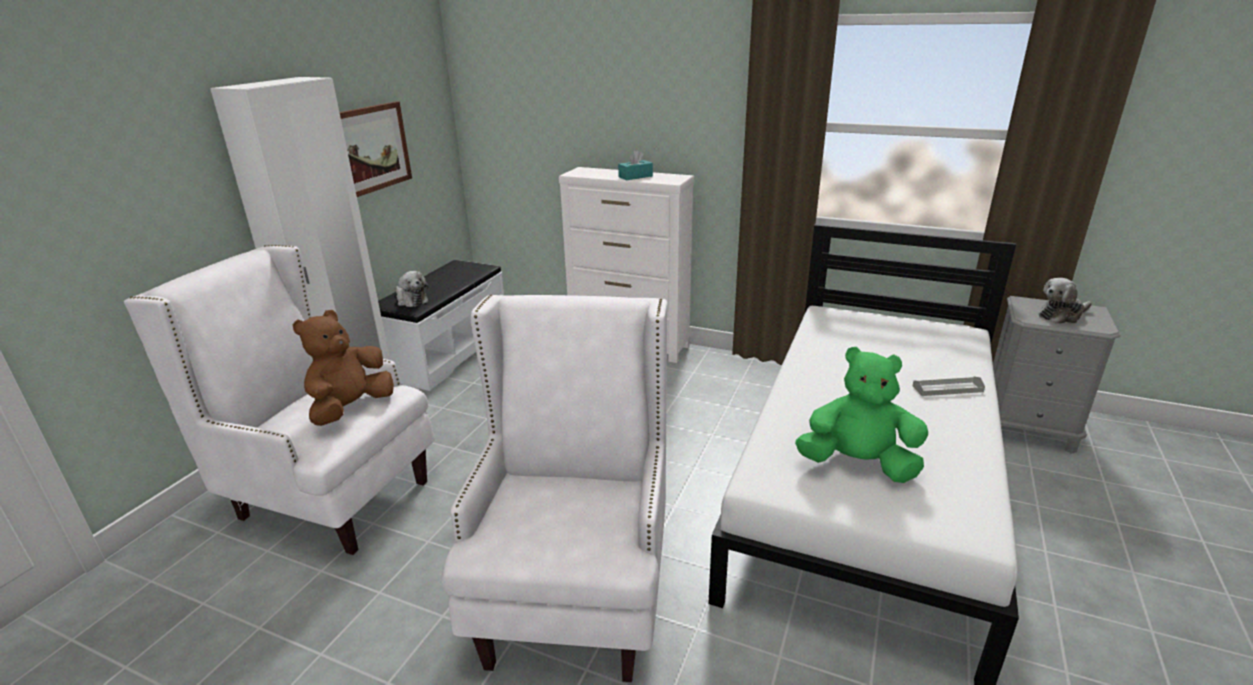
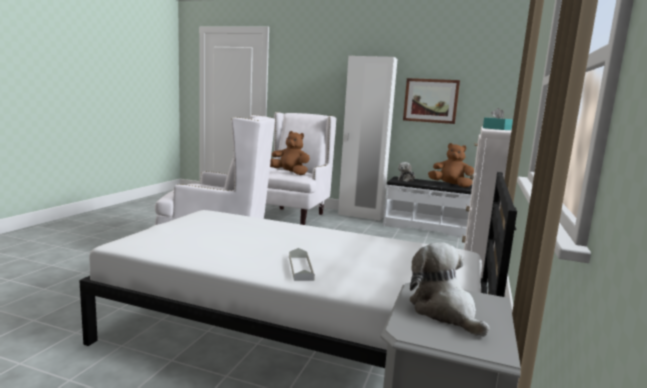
camera: 85 degrees right, 15 degrees down
(463, 274) = (450, 185): none -> brown plush toy
(858, 464) = (208, 230): green plush toy -> none

